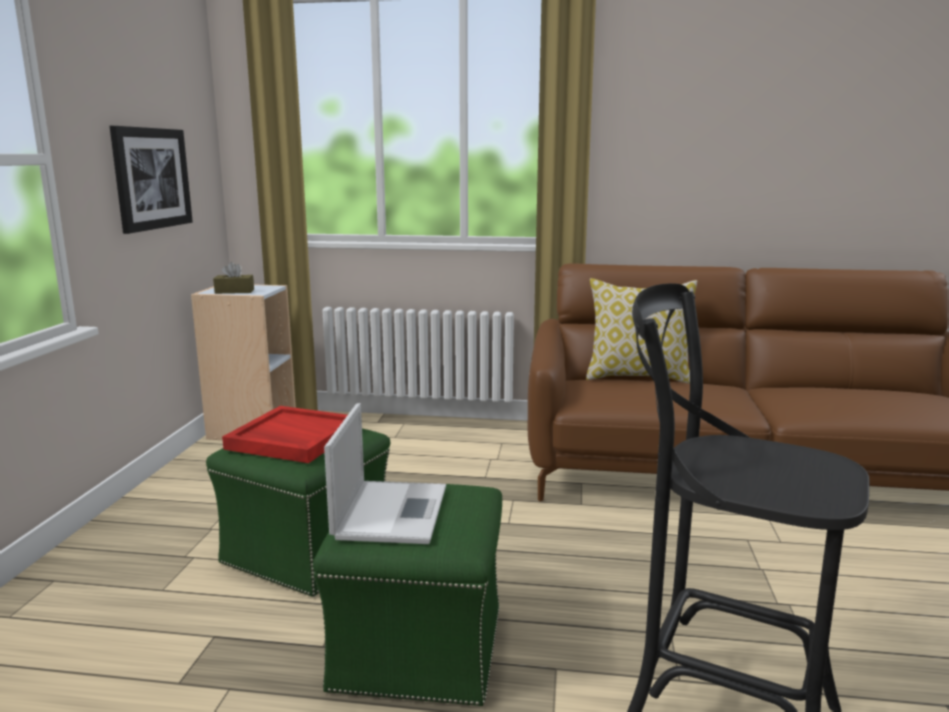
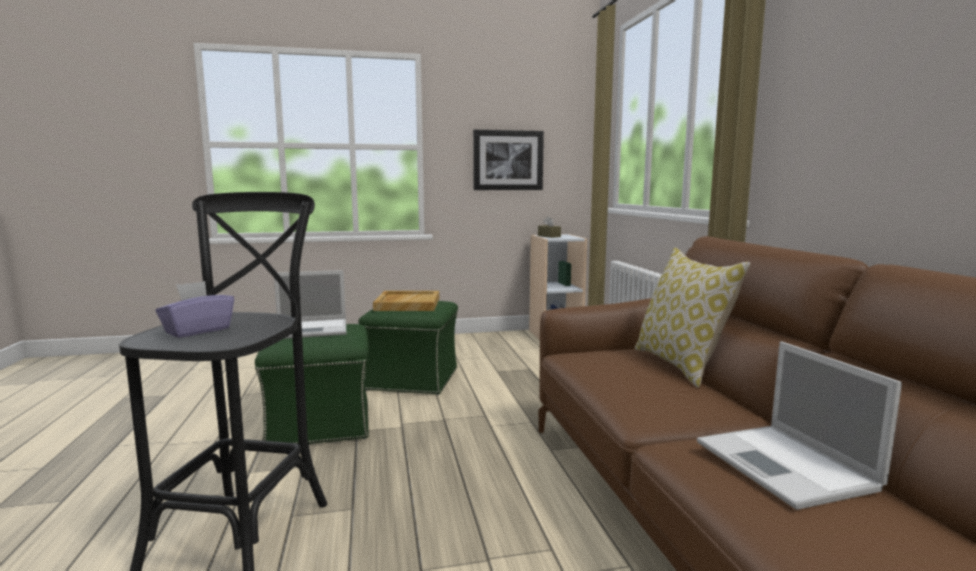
camera: 70 degrees right, 5 degrees down
(292, 438) = (407, 304): red tray -> beige tray
(774, 479) = (197, 331): none -> purple tissue box
(832, 395) = (786, 466): none -> laptop

